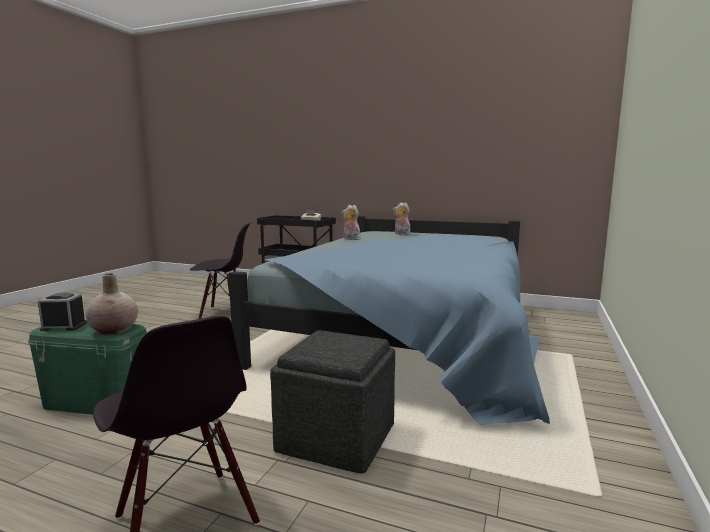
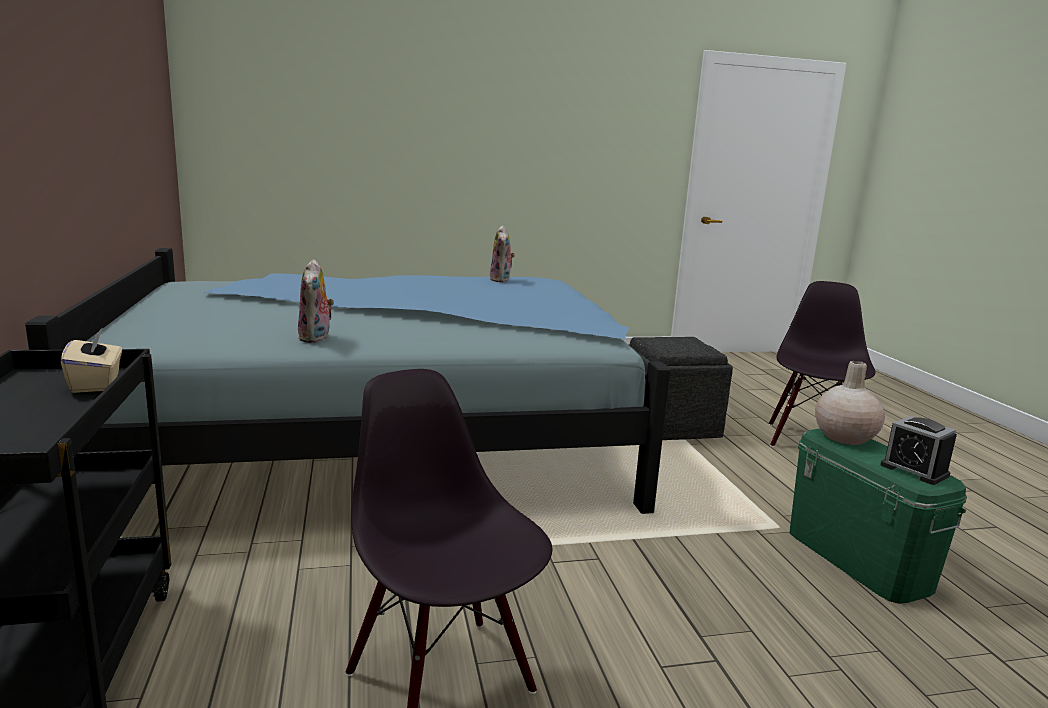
camera: 125 degrees left, 5 degrees up
(401, 234) = (194, 318): plush toy -> plush toy (501, 280)

